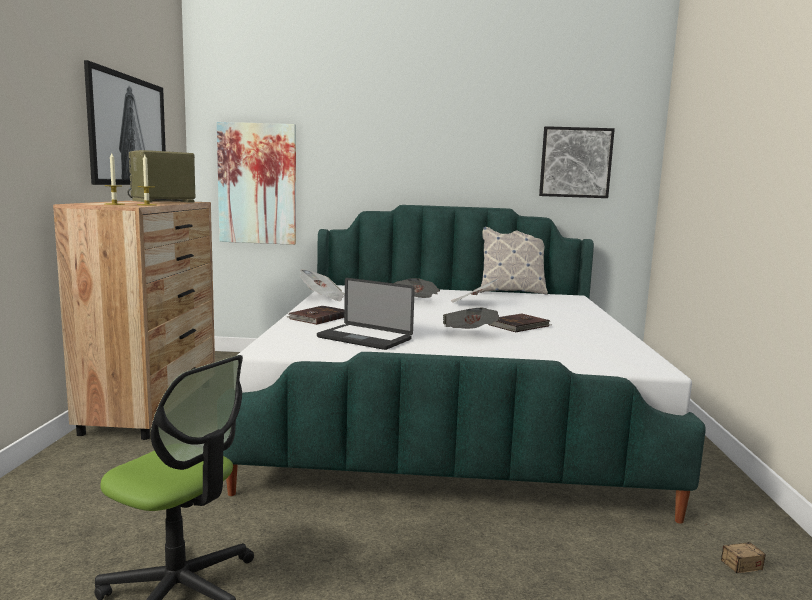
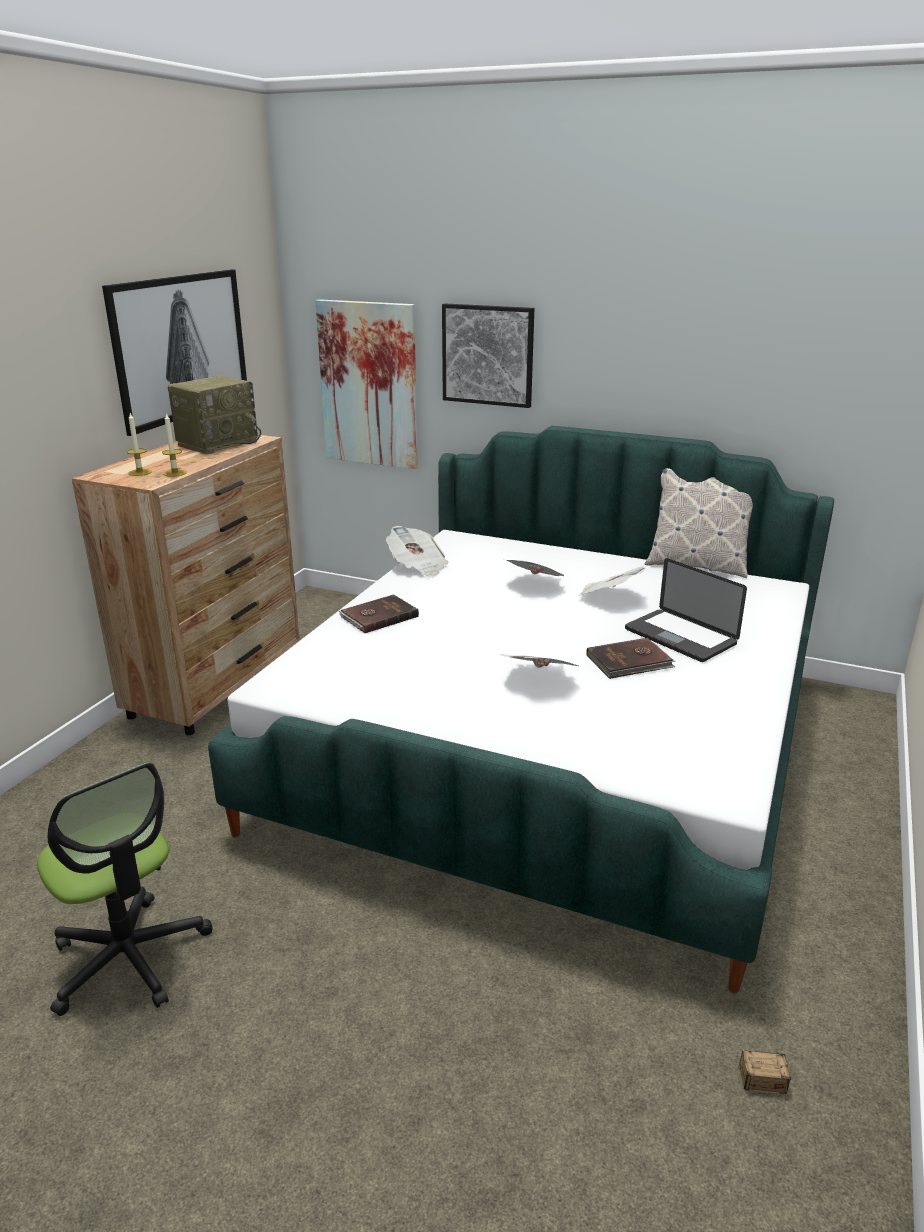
camera: 20 degrees right, 15 degrees up
(162, 201) = (218, 443): radio -> radio turned 150 degrees clockwise
(364, 338) = (399, 673): laptop -> laptop (680, 637)
(575, 162) = (822, 374): picture -> picture (488, 355)

